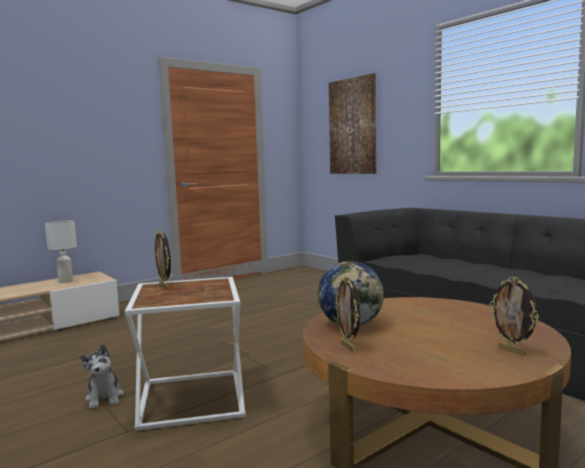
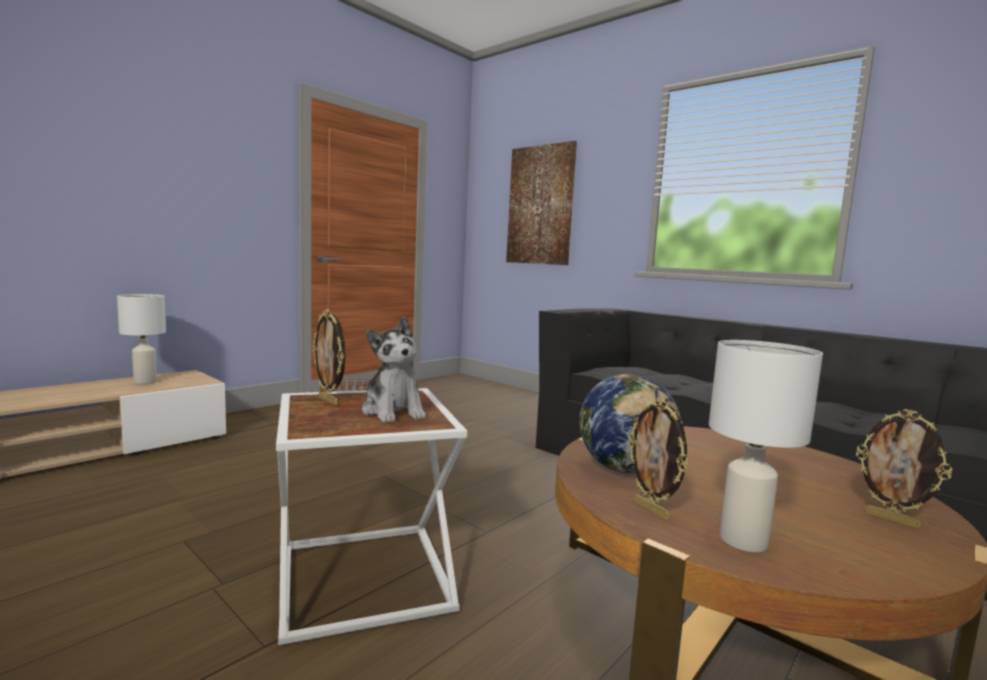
camera: 10 degrees left, 0 degrees up
(104, 397) = (216, 577): plush toy -> plush toy (393, 411)
(394, 361) = (744, 540): none -> white table lamp

